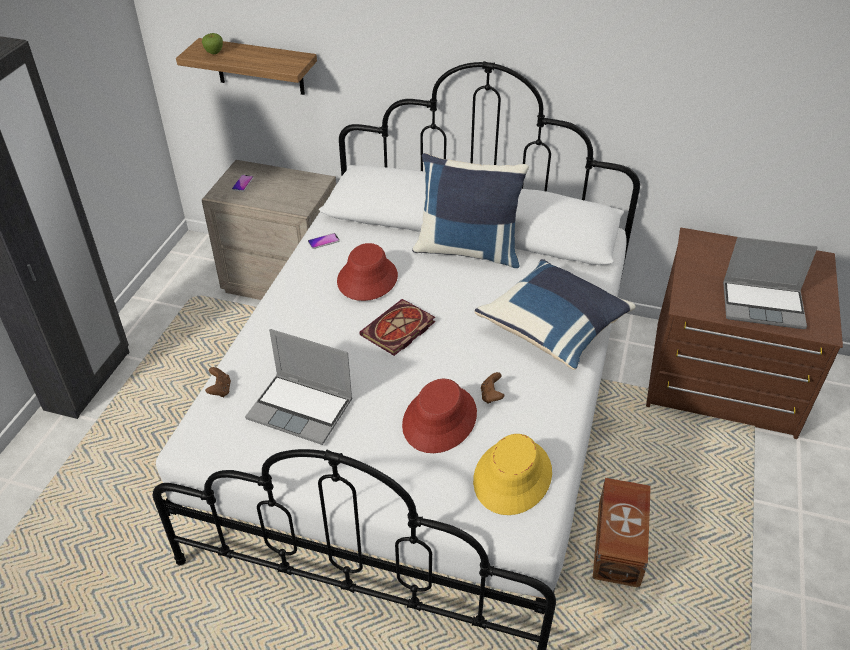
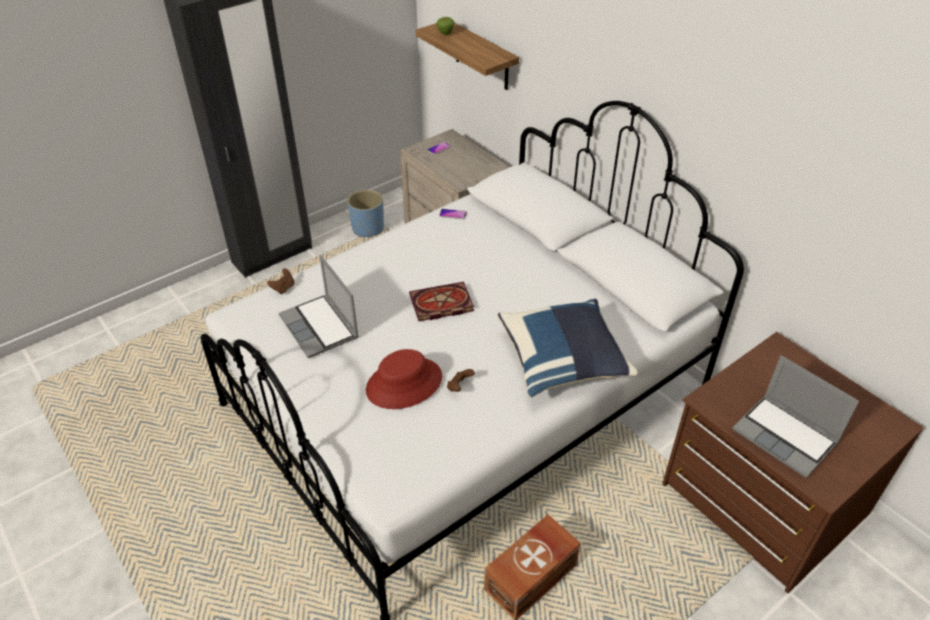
camera: 35 degrees right, 0 degrees up
(175, 305) = (368, 228): none -> blue planter
(367, 279) = (456, 256): red hat -> none
(468, 250) = (557, 268): blue pillow -> none
(513, 477) = (413, 454): yellow hat -> none

